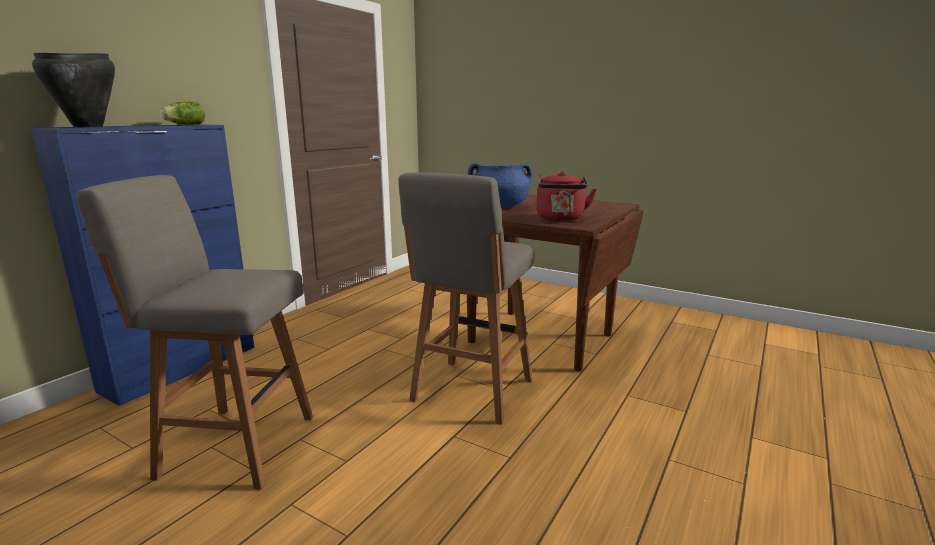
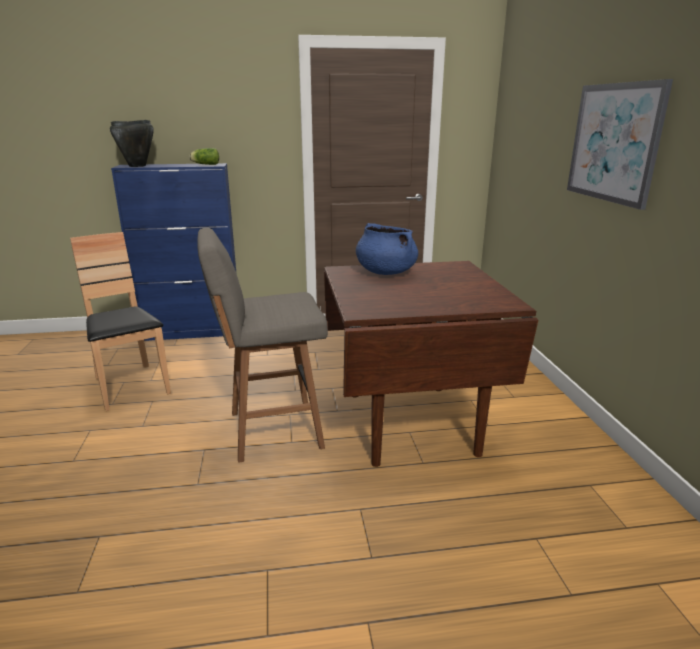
camera: 50 degrees right, 5 degrees up
(233, 445) = (130, 386): grey stool -> brown chair
(560, 219) = (374, 300): red kettle -> none
(591, 91) = (614, 143): none -> picture

